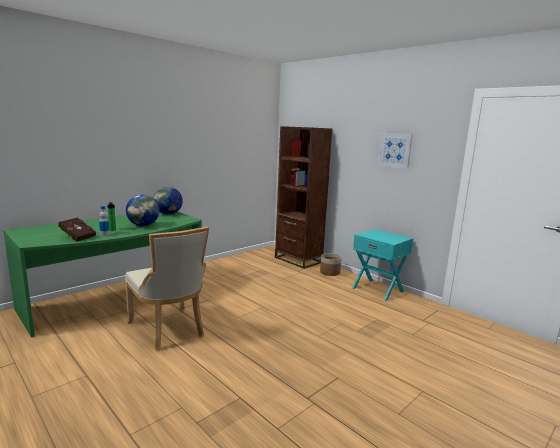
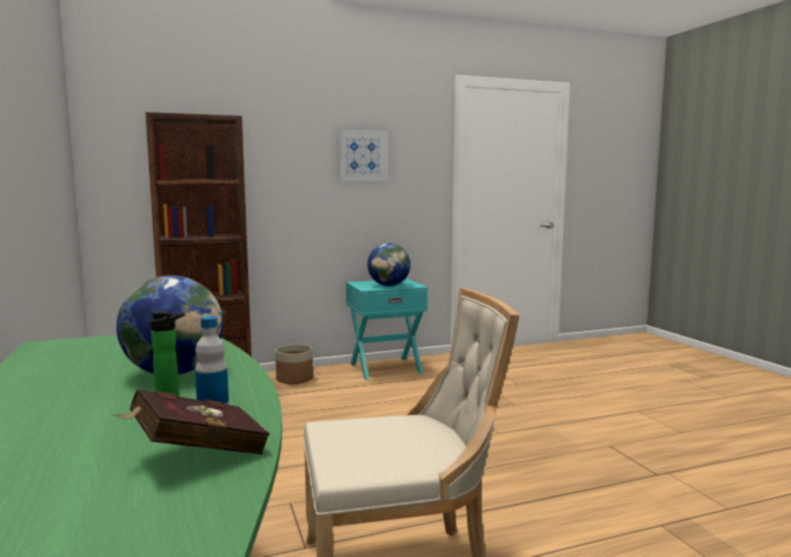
camera: 65 degrees left, 5 degrees down
(168, 214) = (84, 346): globe -> globe (389, 285)

